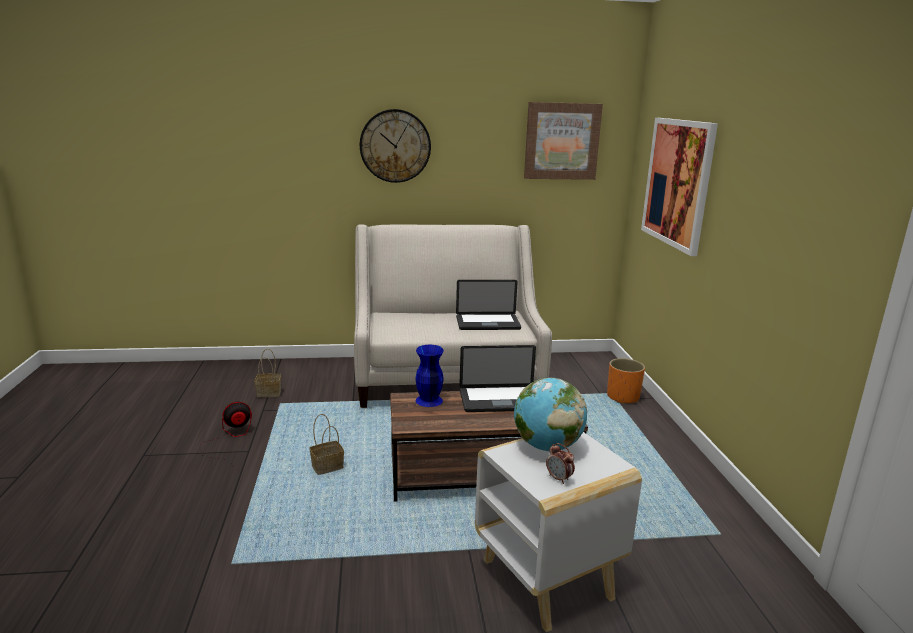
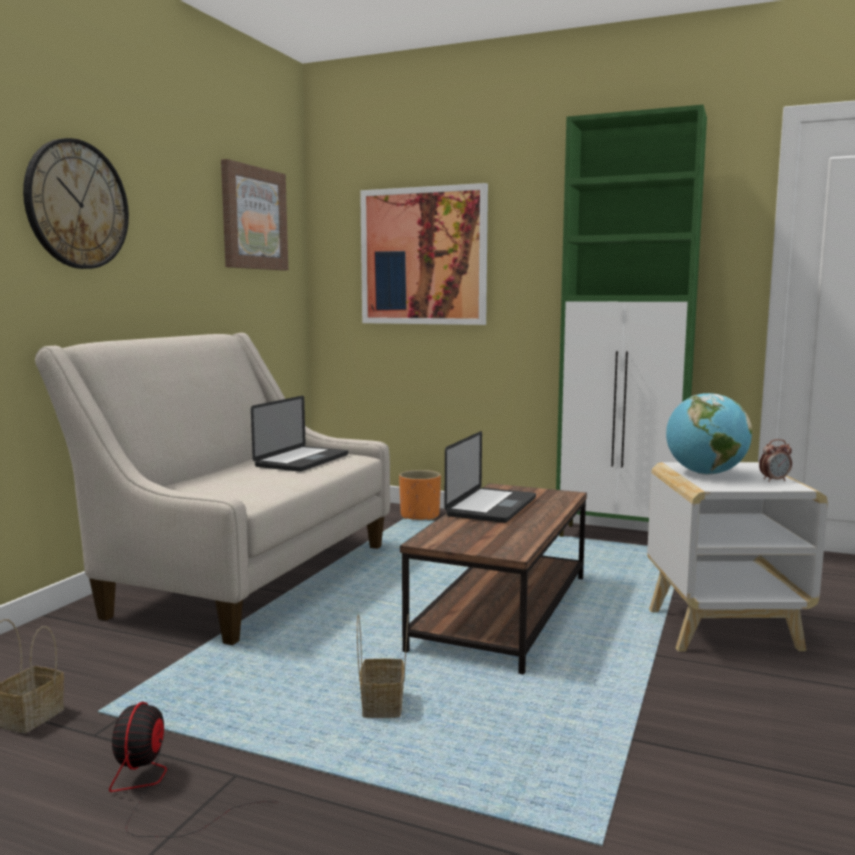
camera: 60 degrees left, 10 degrees down
(428, 400) = (451, 532): blue vase -> none
(707, 493) = (621, 537): none -> green cabinet

